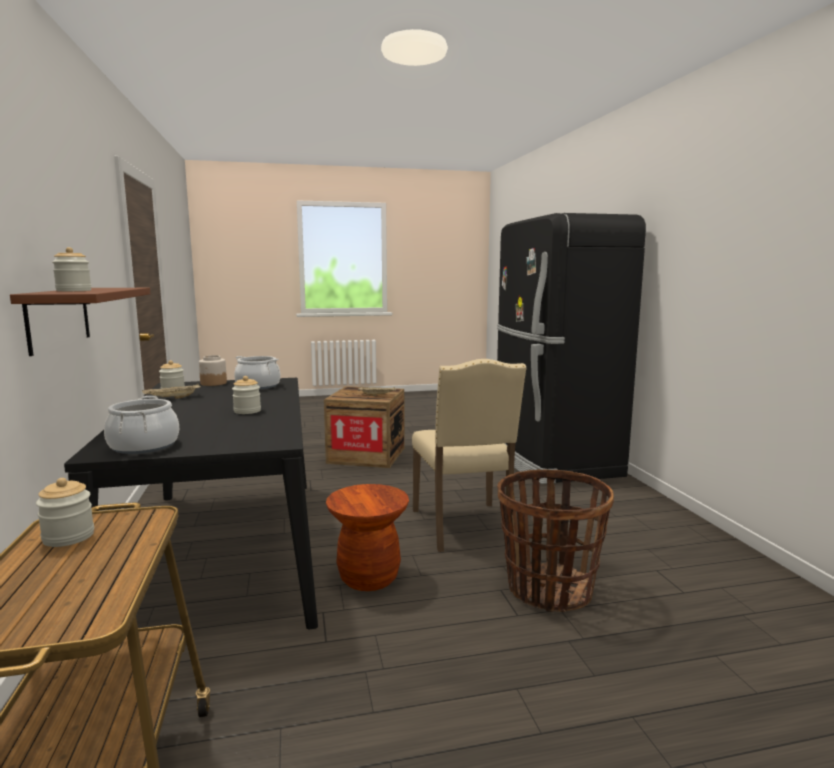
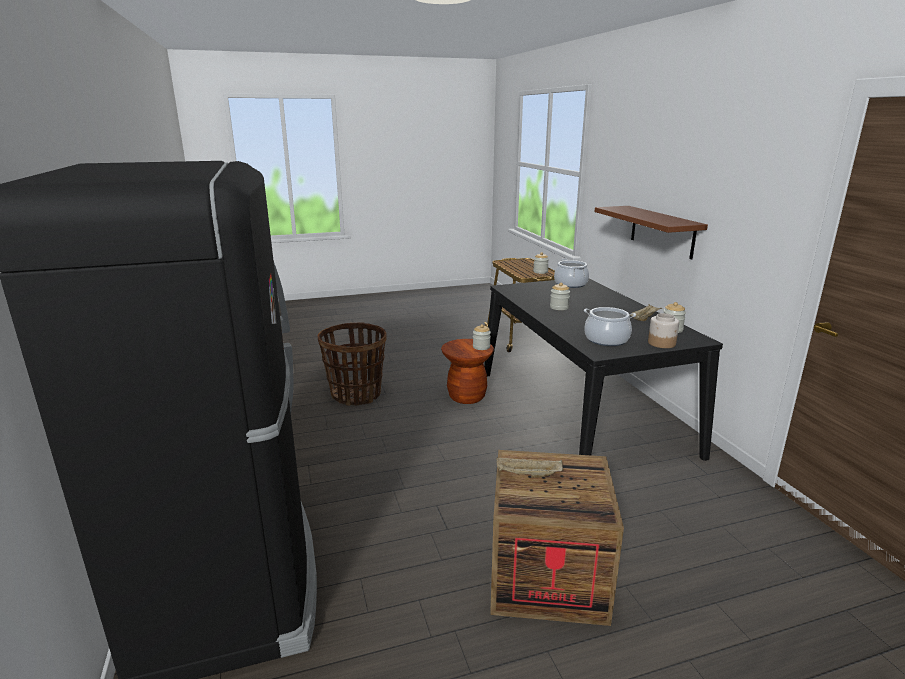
camera: 175 degrees right, 10 degrees up
(74, 291) = (636, 211): jar -> jar (481, 347)
(464, 527) = (400, 436): beige chair -> none

